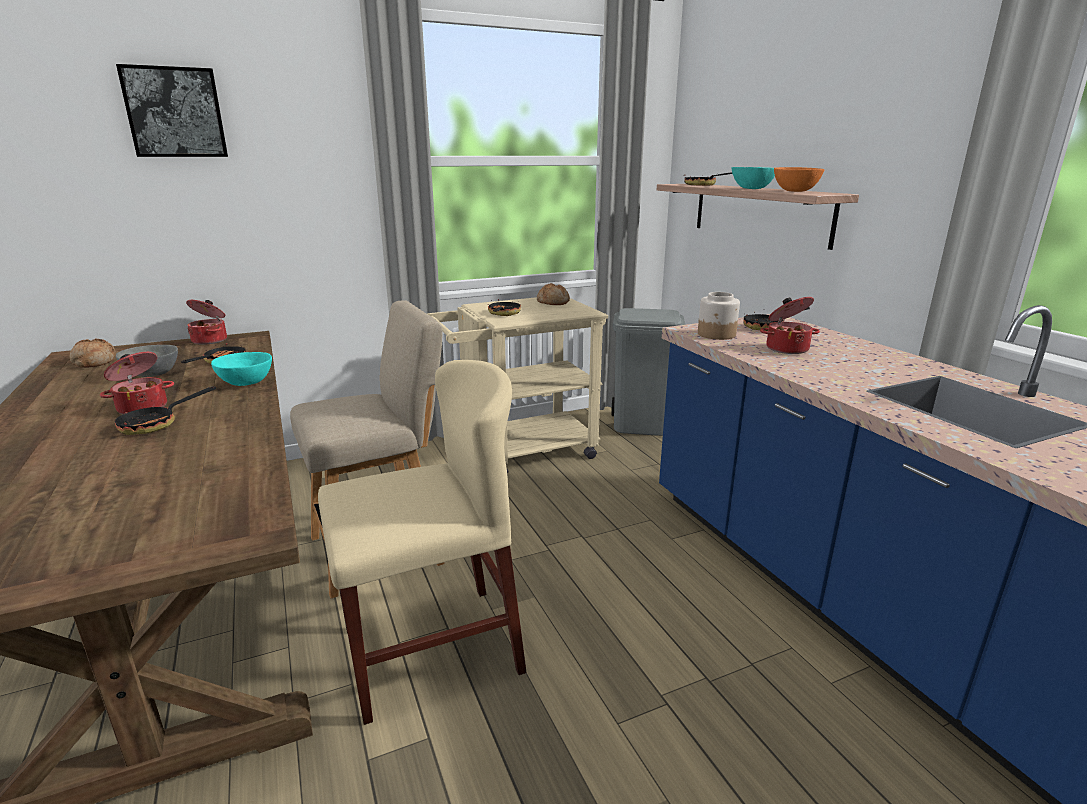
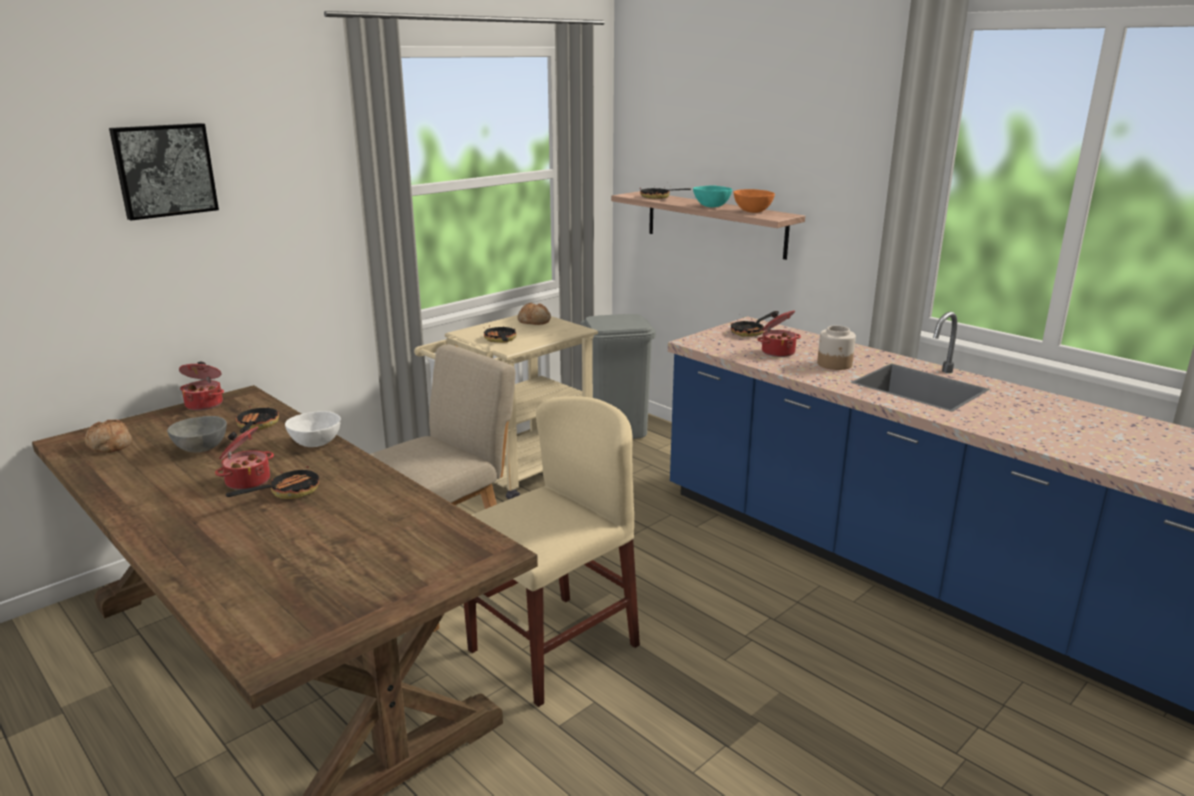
camera: 20 degrees left, 0 degrees up
(157, 424) = (287, 492): frying pan -> frying pan turned 150 degrees counterclockwise
(244, 383) = (314, 443): turquoise bowl -> white bowl
(716, 334) = (717, 344): jar -> jar (835, 364)

